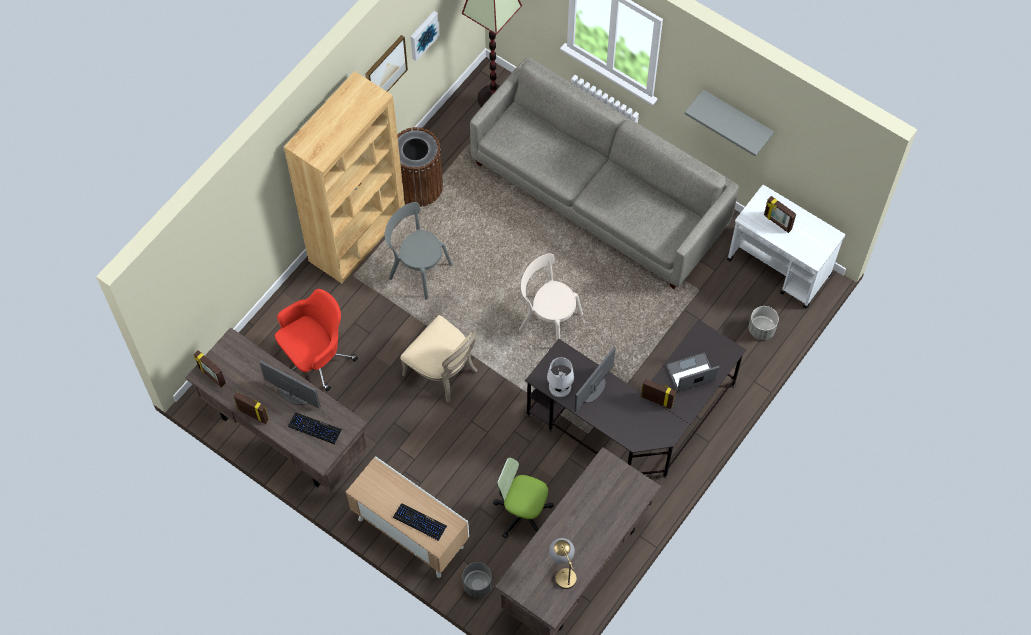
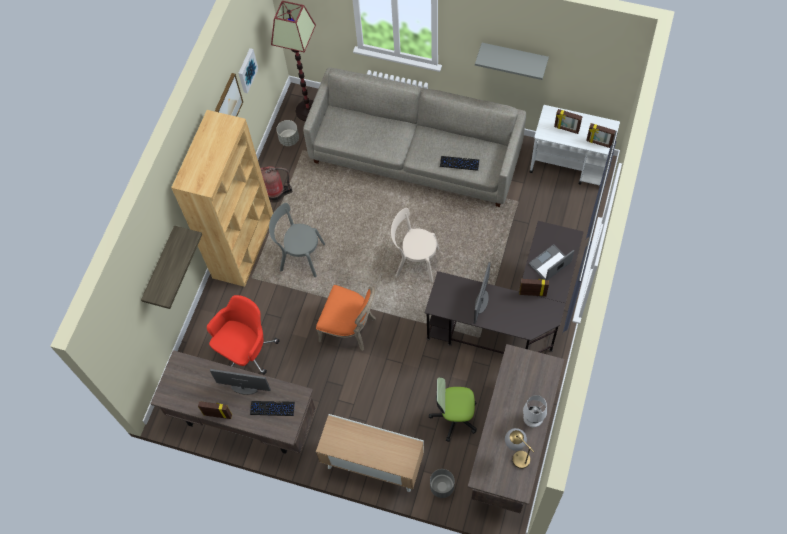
camera: 15 degrees left, 0 degrees up
(212, 376) = (172, 395): picture frame -> picture frame (598, 143)
(245, 230) = (160, 267): none -> shelf
(419, 186) = (276, 193): brown trash can -> fire extinguisher
(420, 522) = (385, 455): keyboard -> keyboard (459, 163)
(444, 372) = (350, 328): beige chair -> orange chair
(560, 387) = (454, 308): white table lamp -> white table lamp (533, 418)
(761, 329) = (576, 215): grey planter -> grey planter (289, 139)

